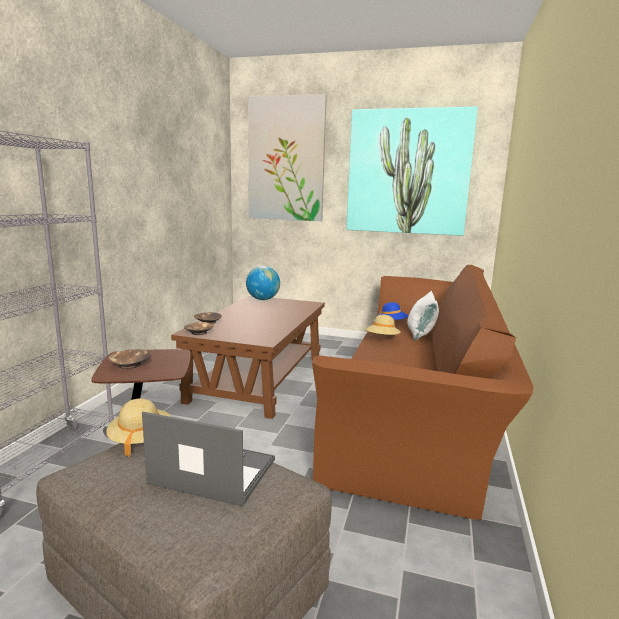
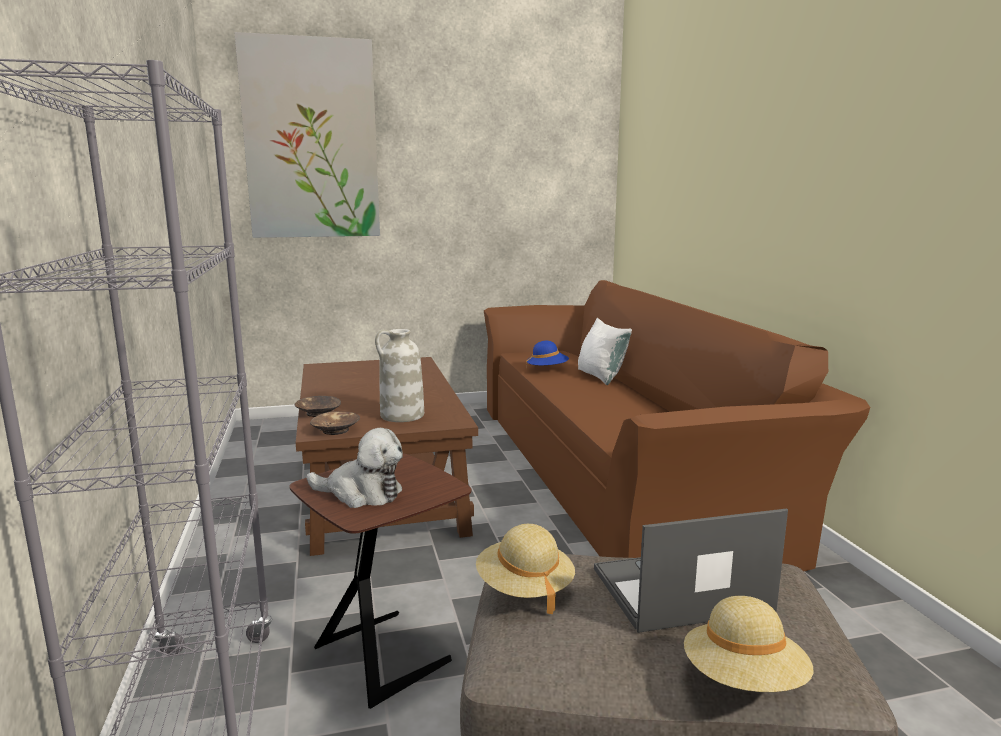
camera: 30 degrees left, 0 degrees up
(130, 364) = (361, 493): brown bowl -> plush toy
(244, 332) = (401, 416): none -> white vase
(263, 299) = (337, 366): globe -> none
(382, 339) = (574, 390): beige hat -> beige hat (744, 681)
(408, 172) = (500, 160): picture -> none

